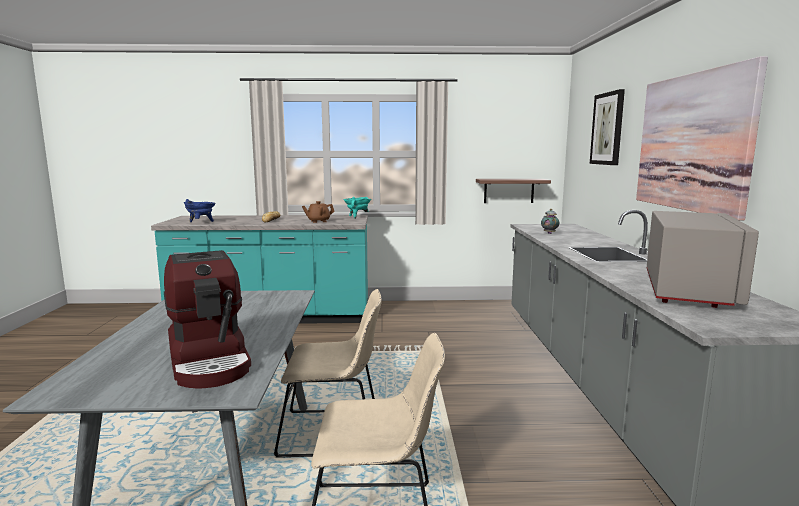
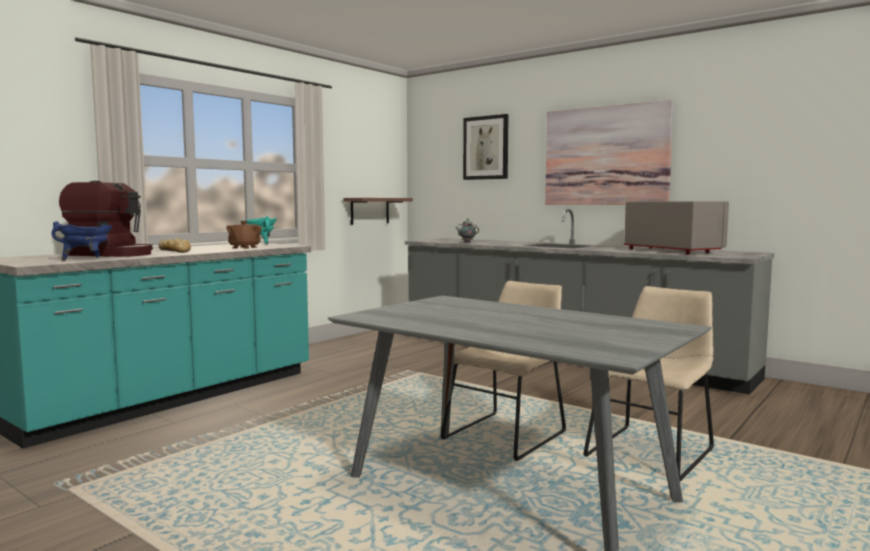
camera: 50 degrees left, 5 degrees down
(210, 361) = (601, 325): coffee machine -> coffee machine (111, 254)

